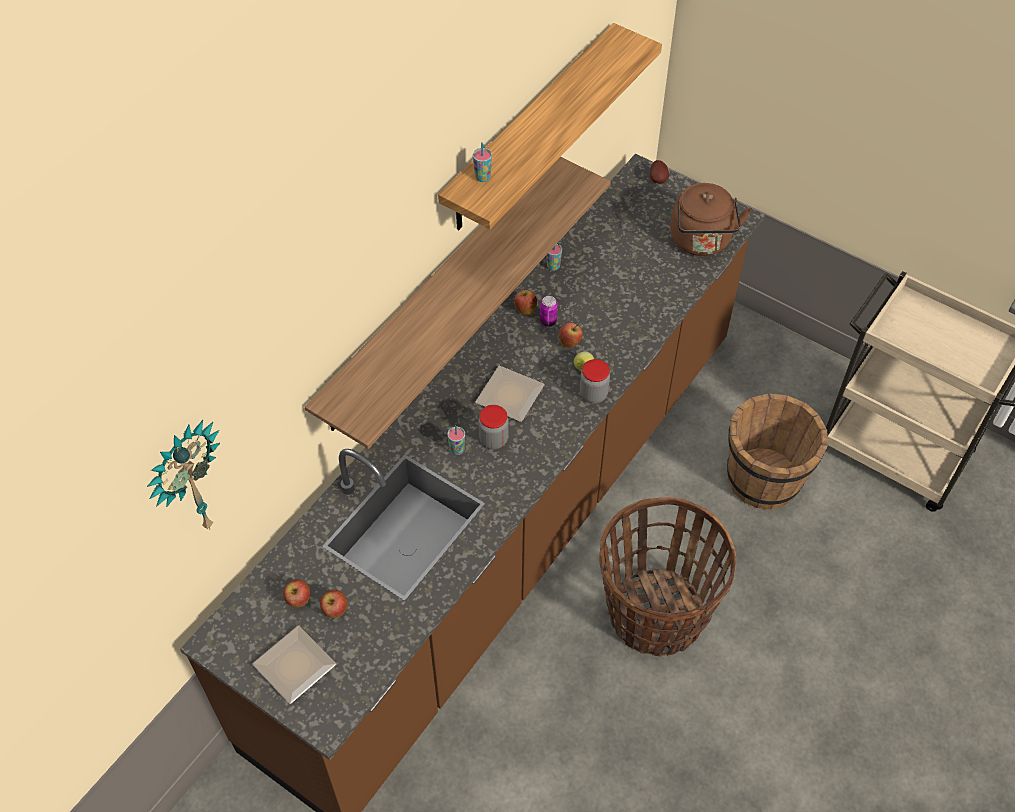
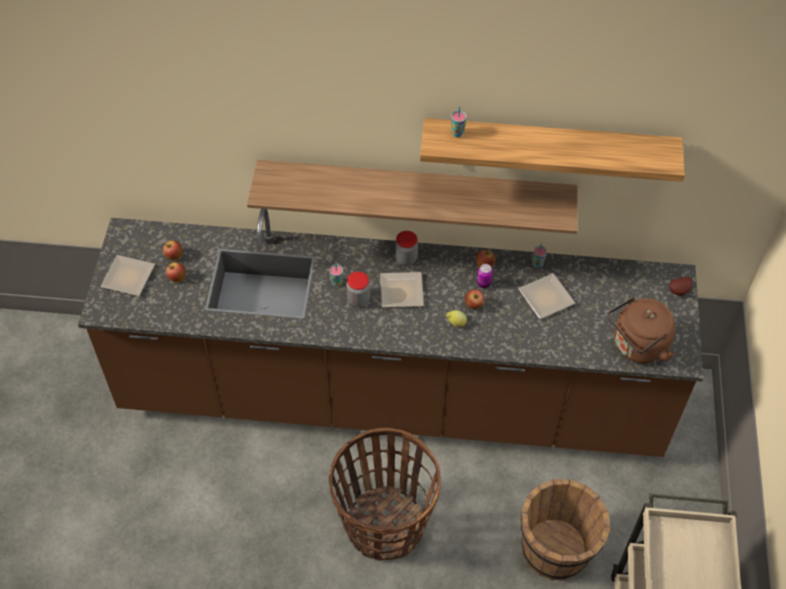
camera: 60 degrees right, 0 degrees up
(187, 481) = (142, 122): wall clock -> none
(593, 394) = (437, 340): jar -> jar (406, 258)
(601, 282) = (545, 299): none -> plate

